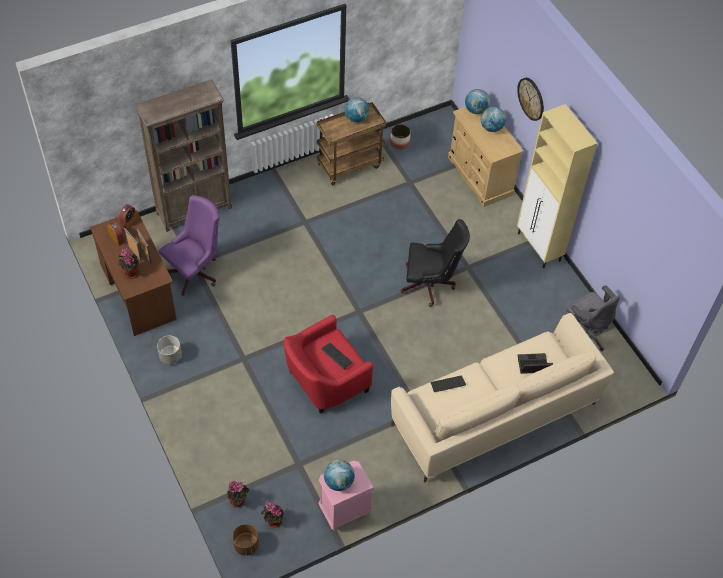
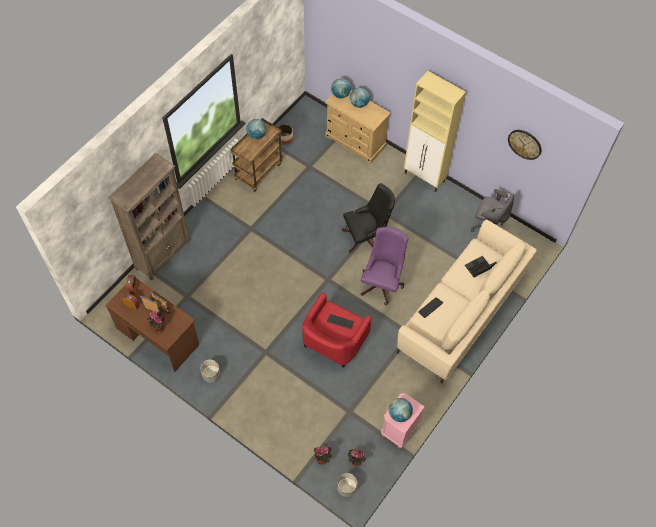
camera: 25 degrees left, 5 degrees up
(195, 271) = (192, 301): purple office chair -> purple office chair (382, 282)
(246, 545) = (346, 488): brown planter -> grey planter
(531, 98) = (390, 73): wall clock -> wall clock (525, 144)

